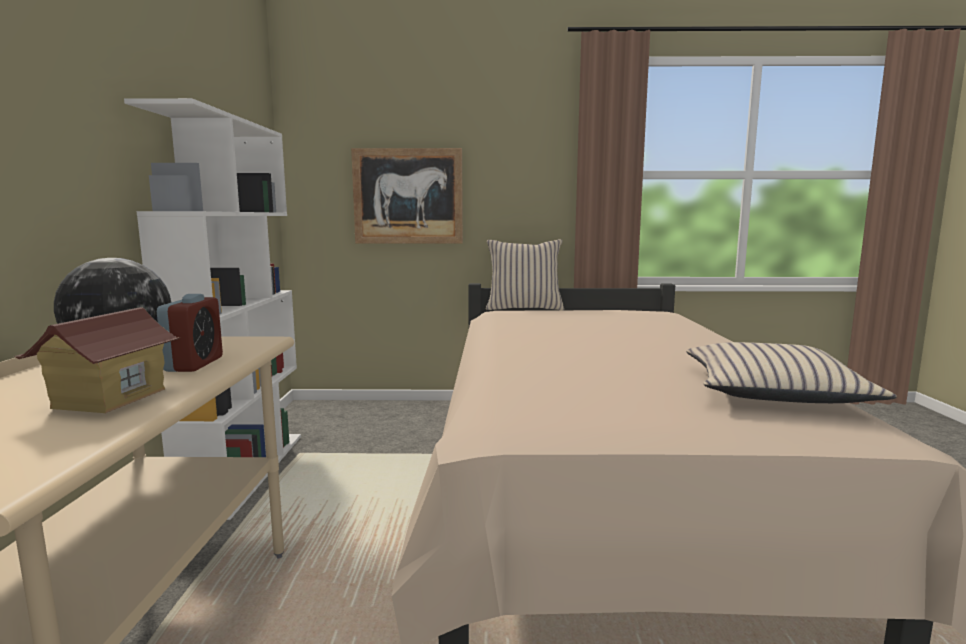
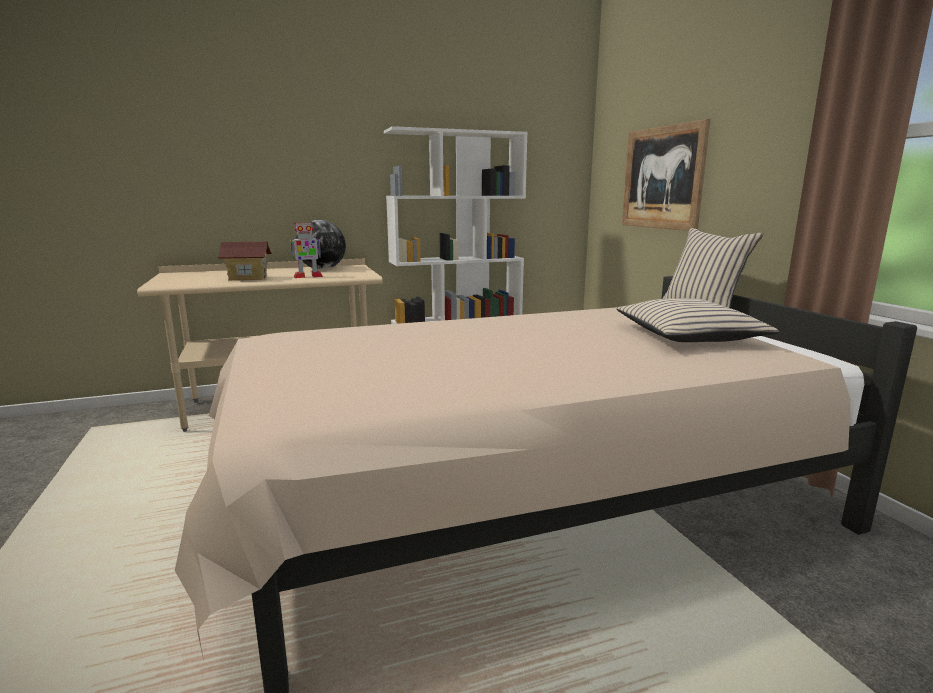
camera: 70 degrees right, 5 degrees up
(194, 364) = (308, 276): alarm clock -> toy robot
(772, 391) = (384, 393): beige pillow -> beige pillow (688, 335)

